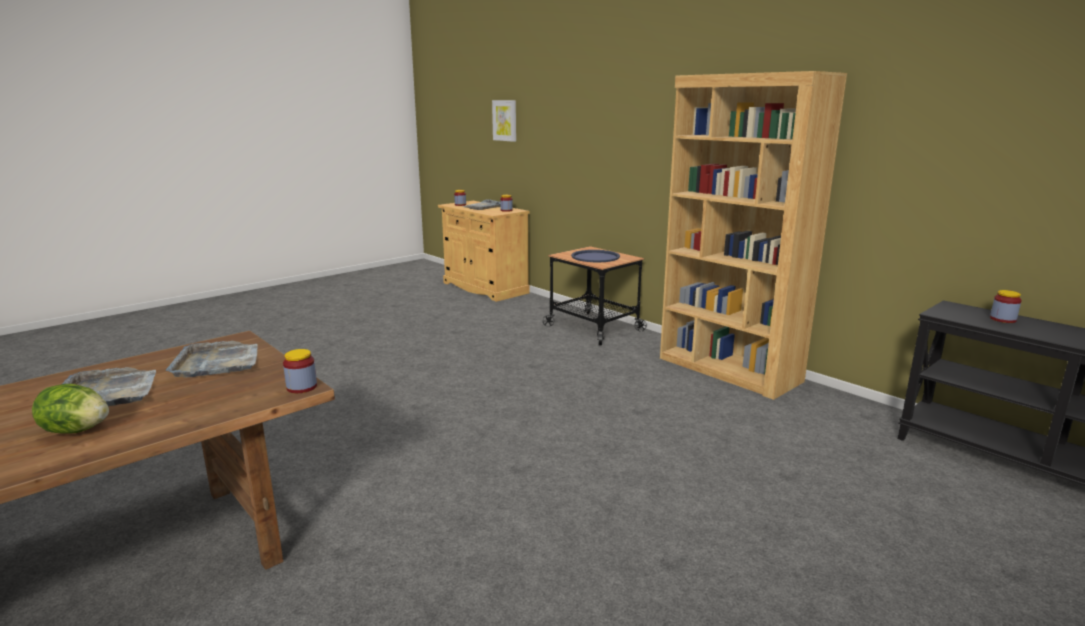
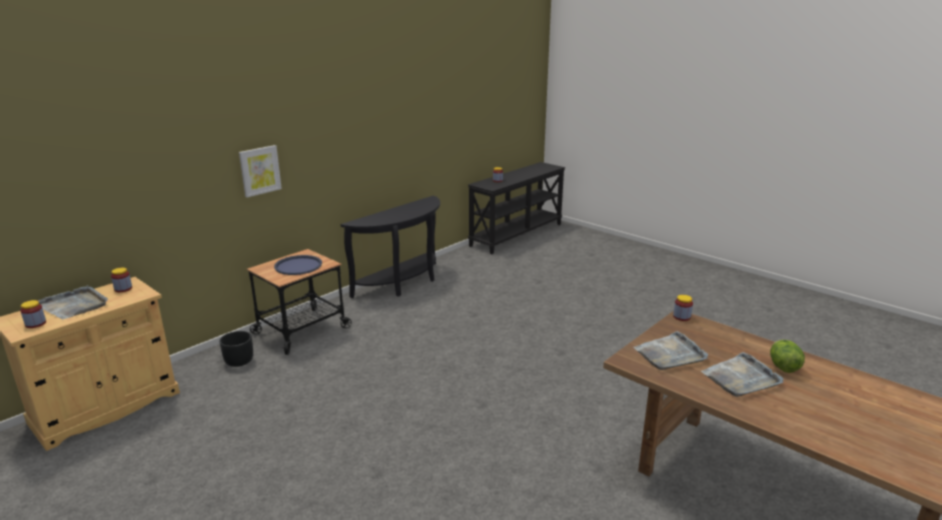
camera: 95 degrees left, 5 degrees up
(505, 120) = (47, 178): picture -> picture (260, 170)
(538, 312) = (239, 361): none -> black planter
(728, 370) = (404, 283): brown bookcase -> black console table

